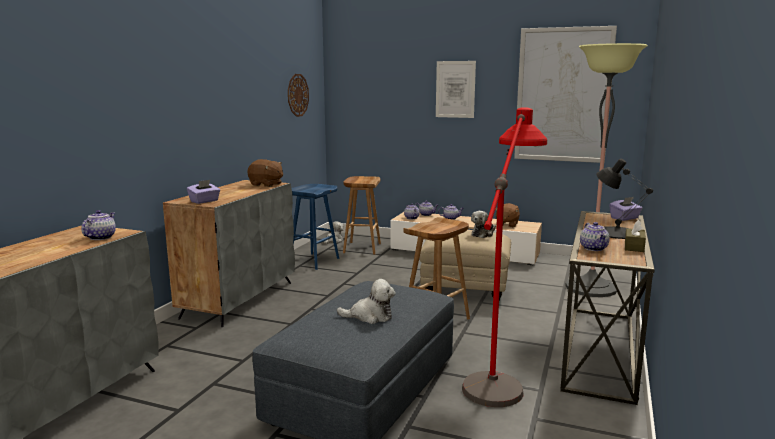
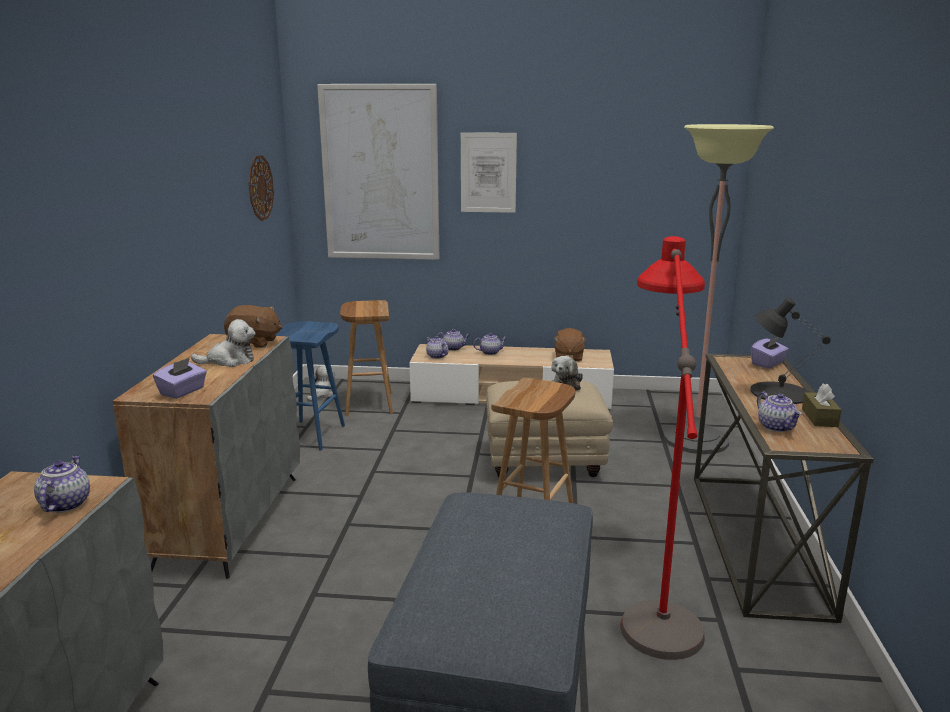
camera: 15 degrees left, 5 degrees up
(370, 316) = (512, 567): plush toy -> plush toy (229, 361)
(563, 95) = (636, 181): picture -> picture (380, 173)

